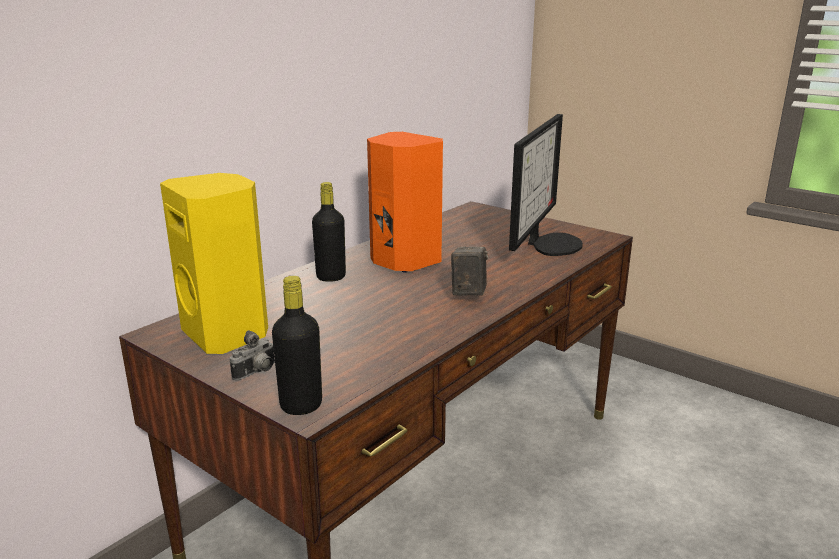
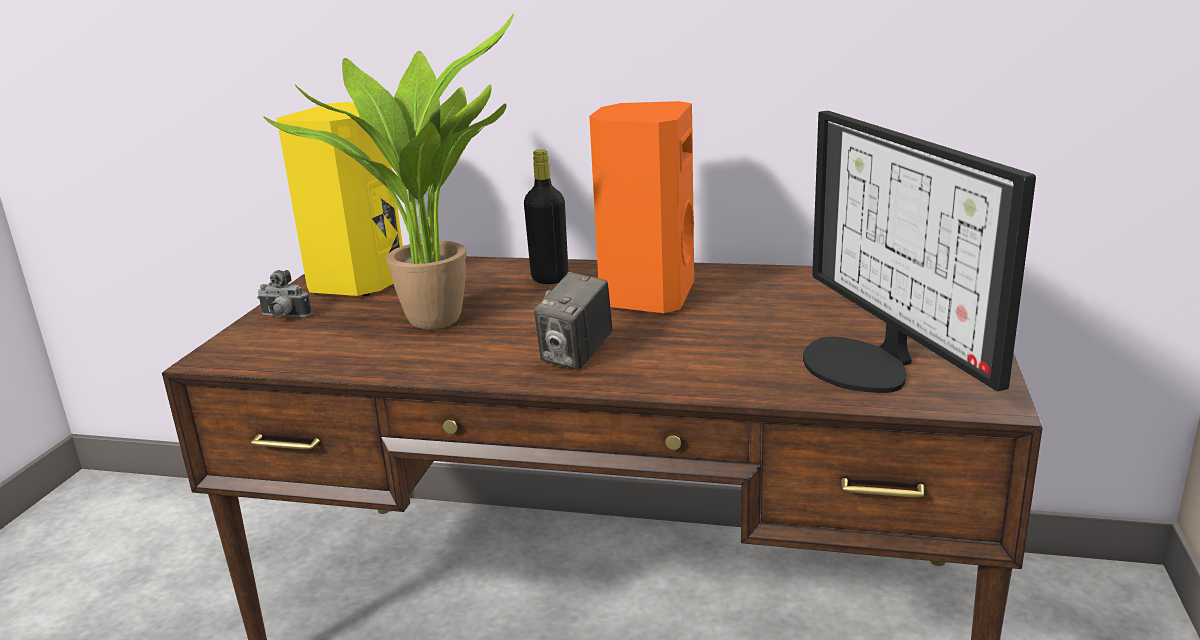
camera: 65 degrees right, 0 degrees up
(301, 406) = (222, 352): black bottle -> none
(348, 319) = (436, 318): none -> potted plant
(468, 294) = (577, 356): camera -> camera turned 135 degrees clockwise
(550, 243) = (867, 363): monitor -> monitor turned 75 degrees clockwise

